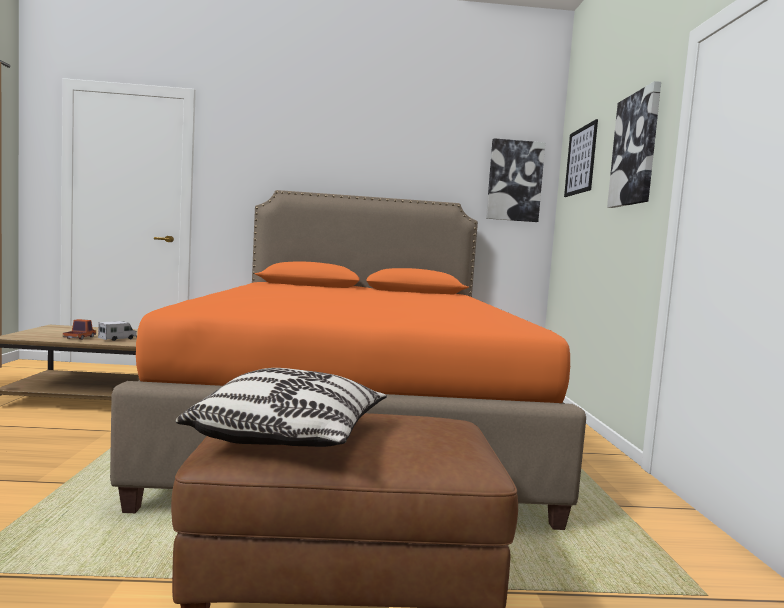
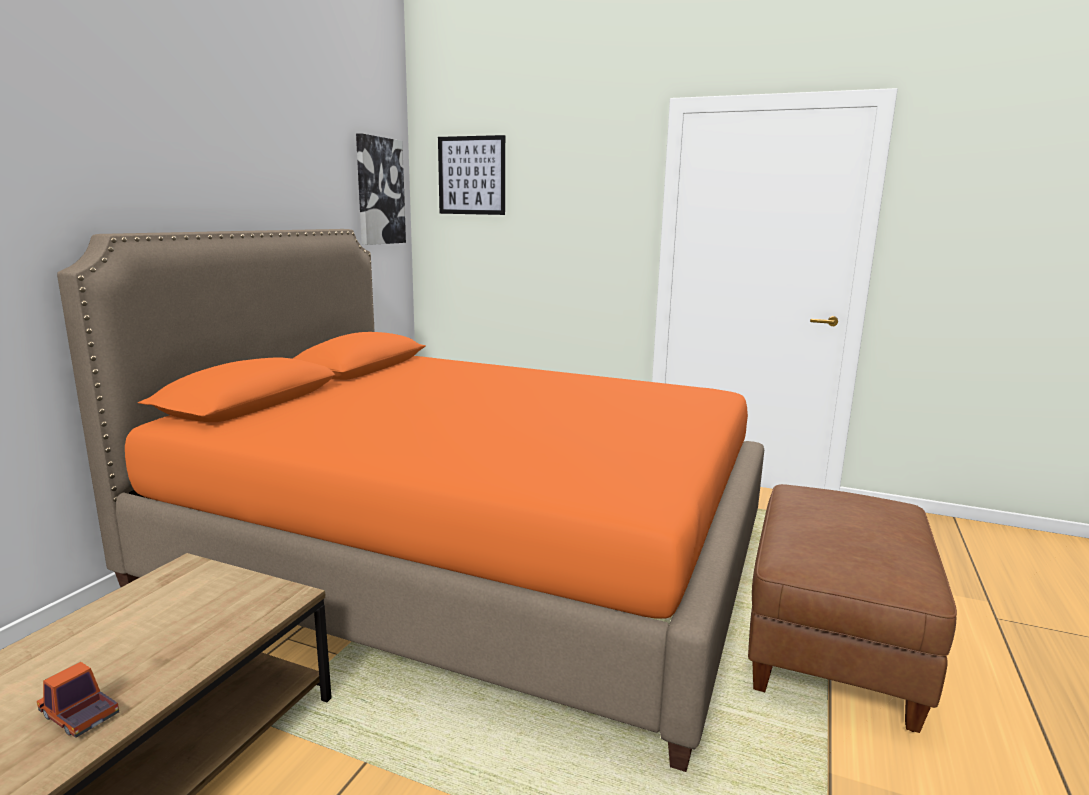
camera: 65 degrees left, 10 degrees up
(118, 339) = (149, 660): toy truck -> none
(291, 437) = (875, 552): pillow -> none
(635, 149) = (592, 188): picture -> none

